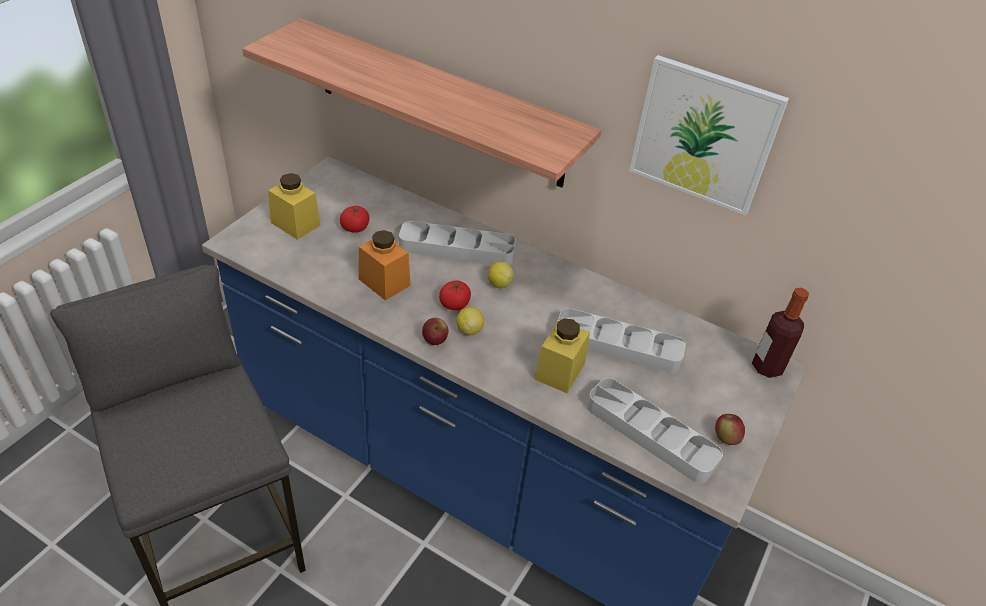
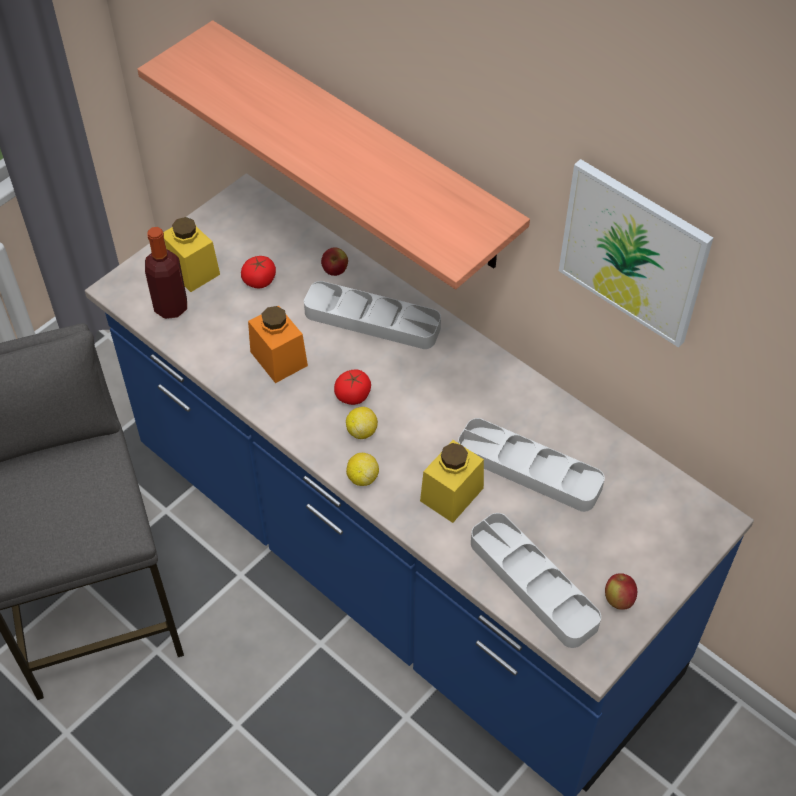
camera: 15 degrees right, 10 degrees up
(435, 341) = (320, 441): apple -> apple (335, 271)
(499, 284) = (411, 373): lemon -> lemon (362, 477)
(767, 367) = (701, 516): bottle -> bottle (171, 307)

